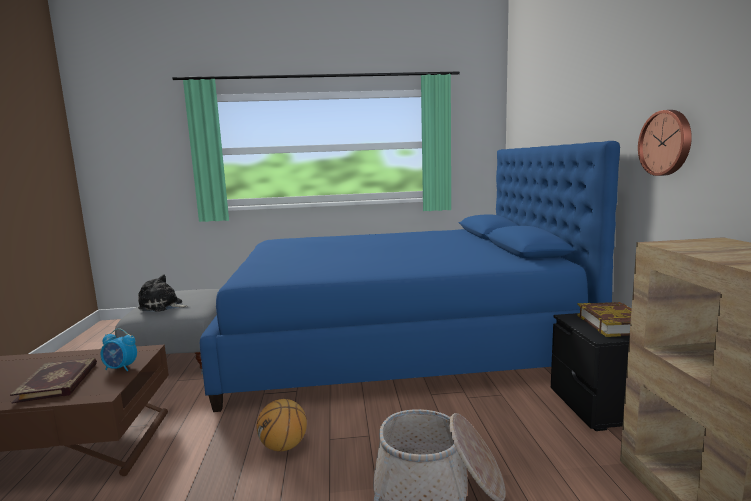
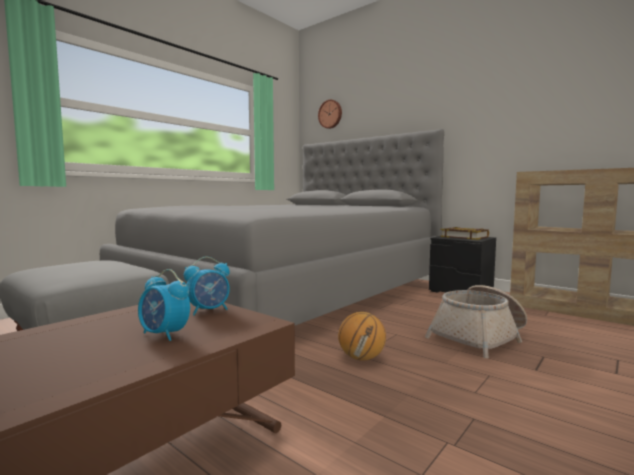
camera: 45 degrees left, 5 degrees down
(59, 382) = (164, 334): book -> alarm clock
(162, 306) = (86, 273): plush toy -> none
(396, 342) = (291, 293): blue bed -> grey bed
(666, 143) = (477, 130): wall clock -> wall clock (330, 114)

